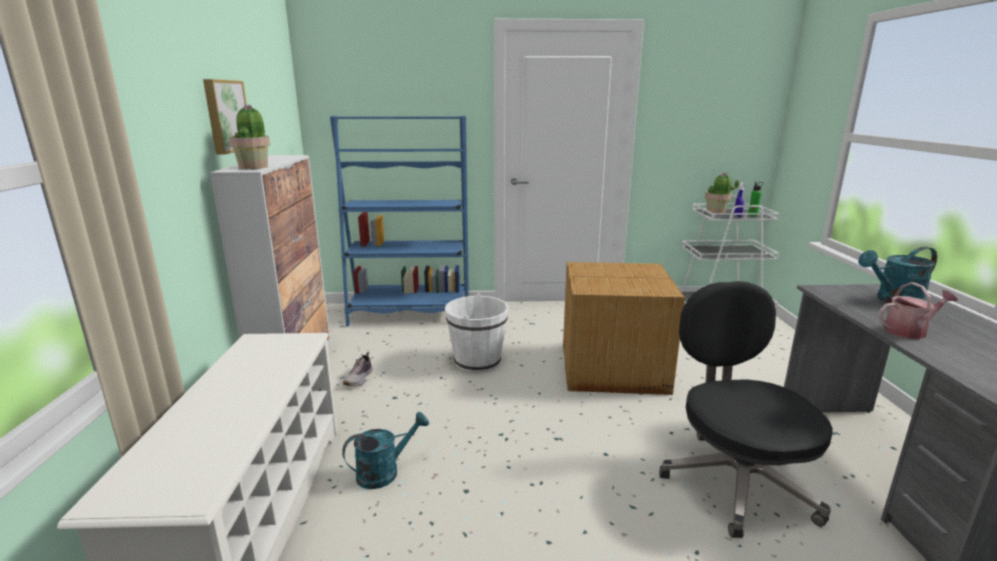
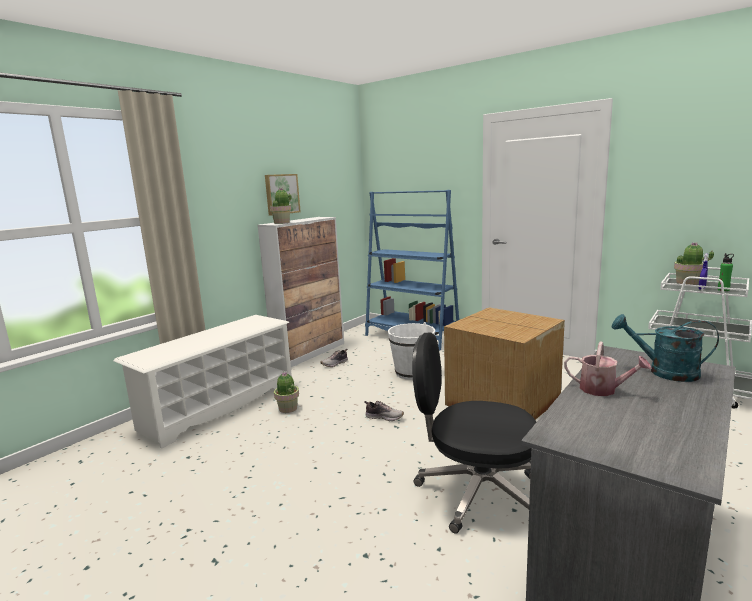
camera: 40 degrees right, 5 degrees down
(385, 471) = (288, 409): turquoise watering can -> potted plant
(528, 432) = (384, 417): none -> shoe
(735, 481) = (476, 492): black office chair -> black office chair turned 105 degrees counterclockwise

